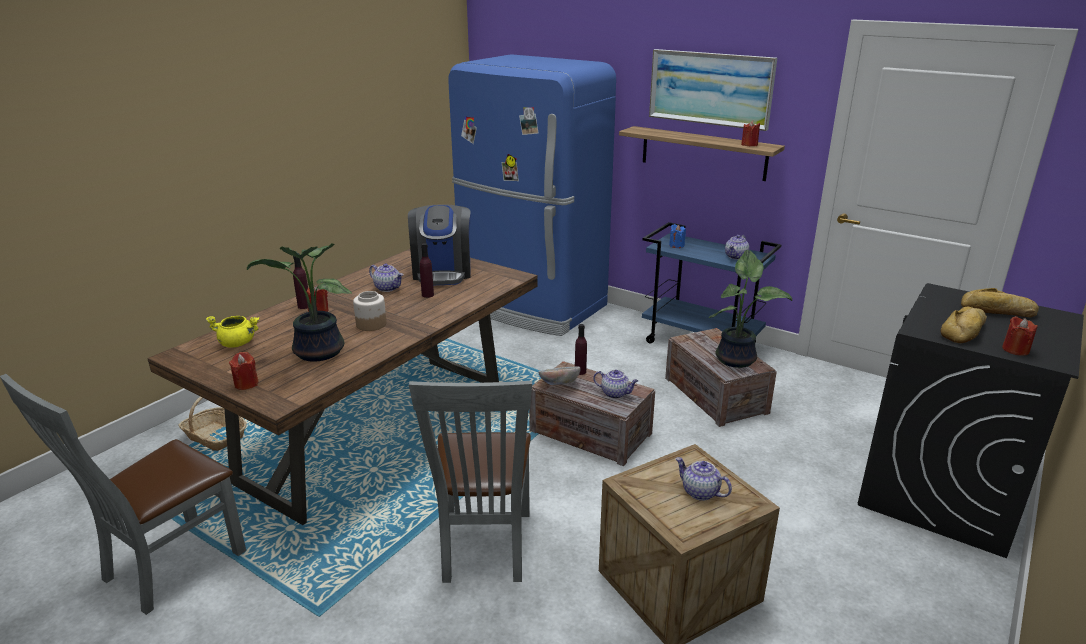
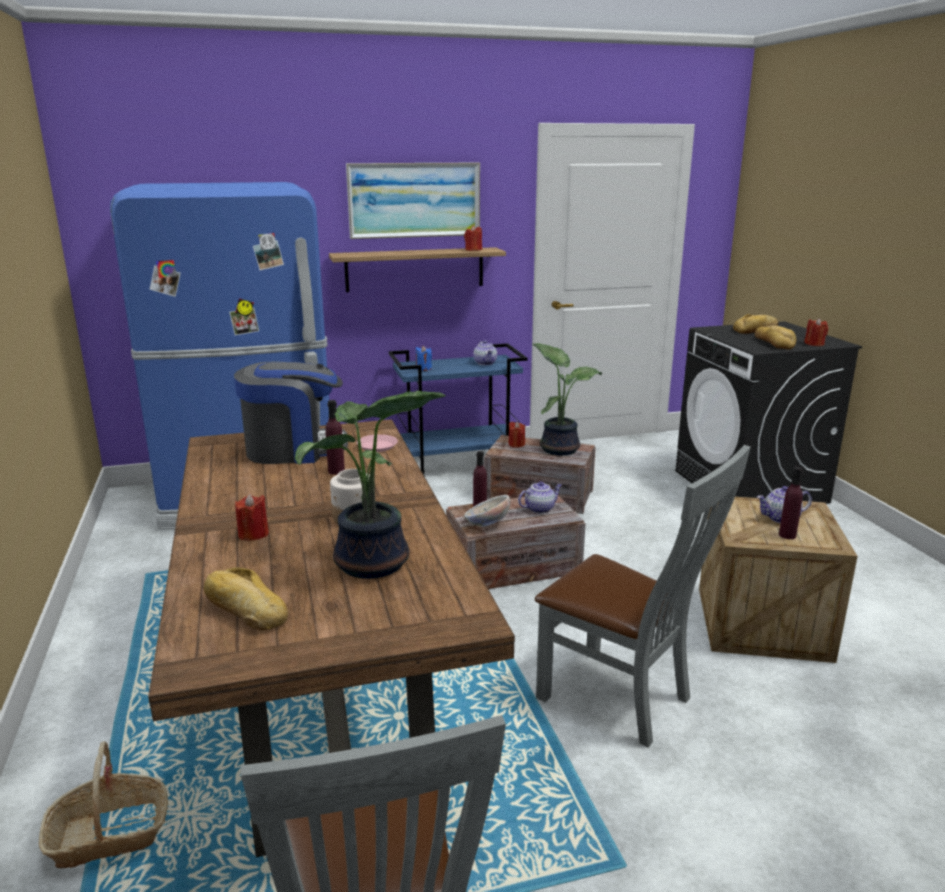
camera: 50 degrees left, 5 degrees down
(238, 343) = (245, 609): yellow cooking pot -> bread
(246, 384) = (383, 631): red candle -> red candle (516, 444)
(304, 306) = (219, 539): purple bottle -> purple bottle (787, 535)
(388, 288) = (273, 483): teapot -> none
(442, 272) = (294, 449): coffee machine -> coffee machine turned 45 degrees counterclockwise
(483, 289) = (377, 446): none -> pink plate

